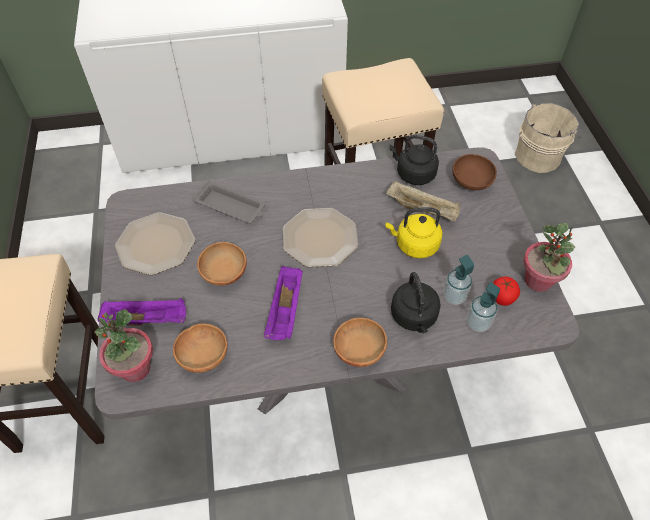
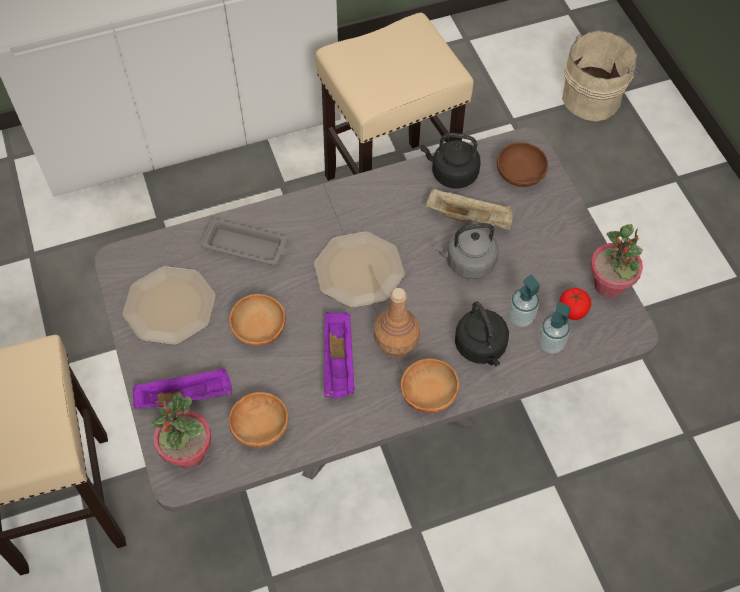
camera: 10 degrees left, 5 degrees up
(338, 302) = (395, 343): none -> brown bottle
(414, 245) = (467, 263): yellow kettle -> grey kettle

